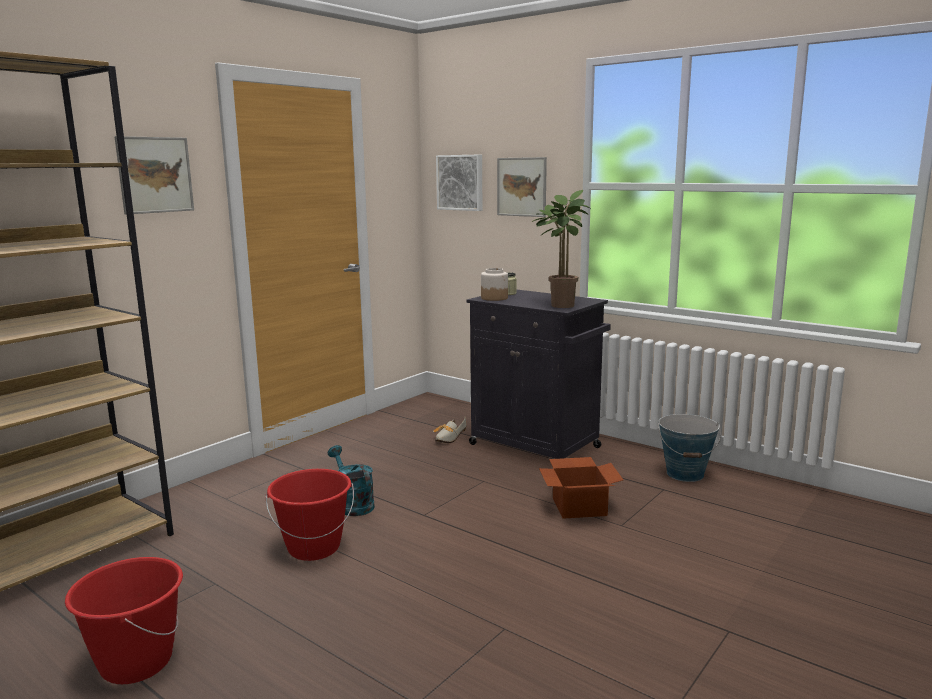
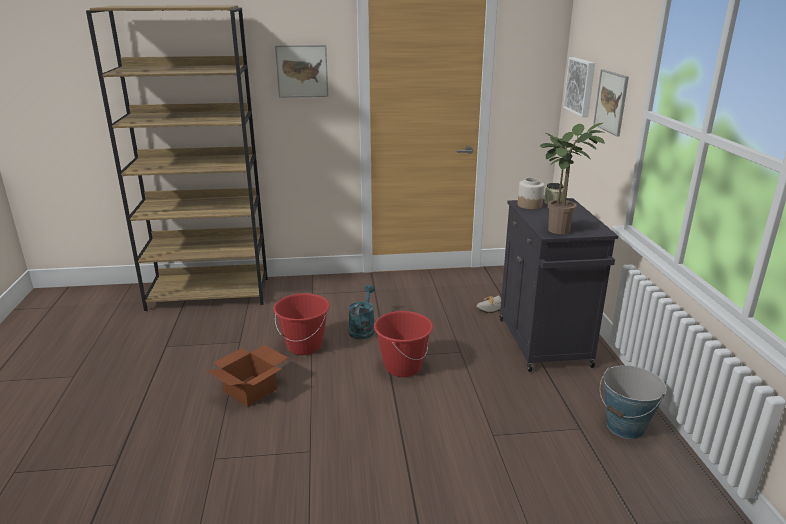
camera: 45 degrees right, 10 degrees up
(136, 663) = (163, 364): red bucket -> red bucket (402, 367)
(580, 506) = (490, 404): cardboard box -> cardboard box (252, 390)

